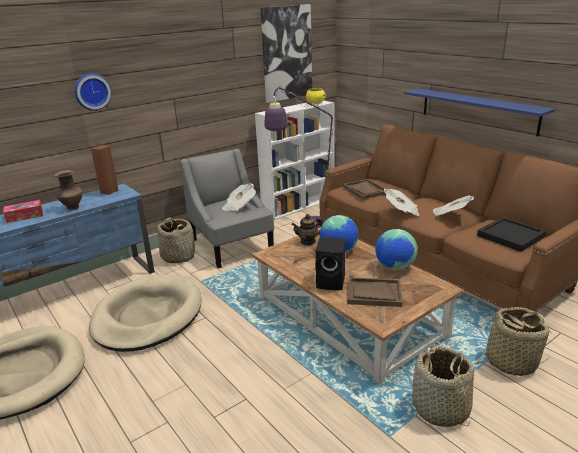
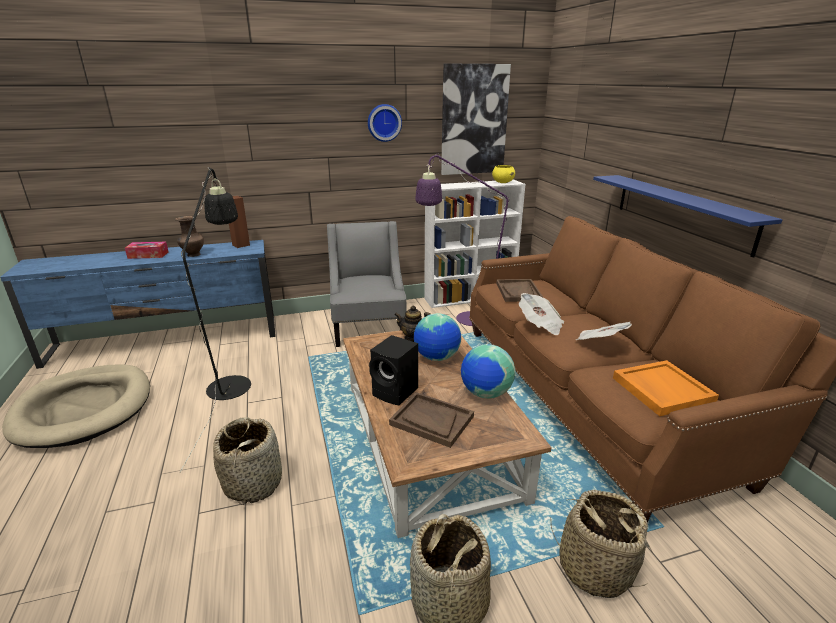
camera: 20 degrees right, 0 degrees up
(92, 91) = (235, 139): wall clock -> wall clock (384, 122)
(148, 316) = (232, 381): beige dog bed -> black floor lamp
(178, 256) = (309, 326): basket -> basket (253, 482)
(239, 206) = (374, 284): newspaper -> none
(510, 236) = (661, 389): black tray -> orange tray

